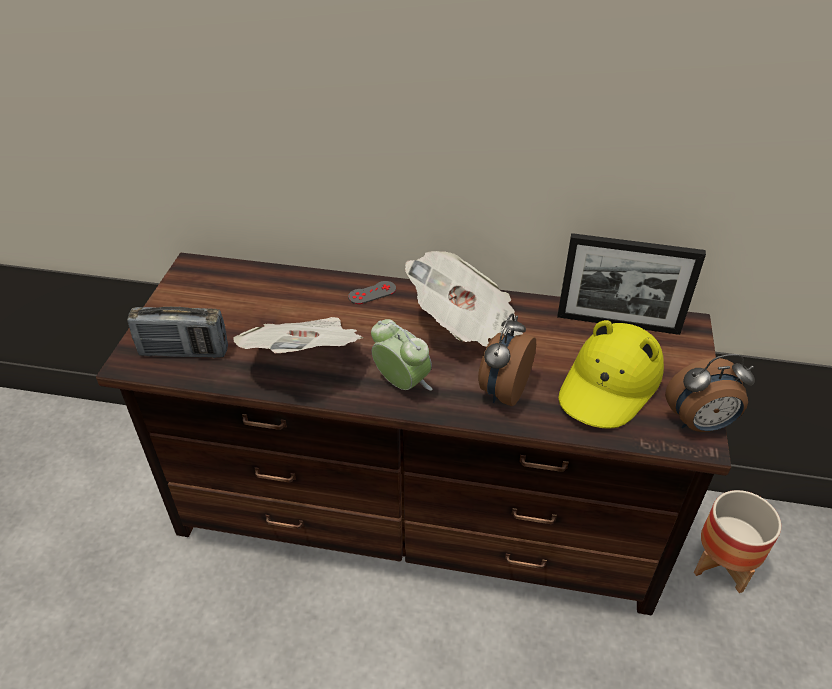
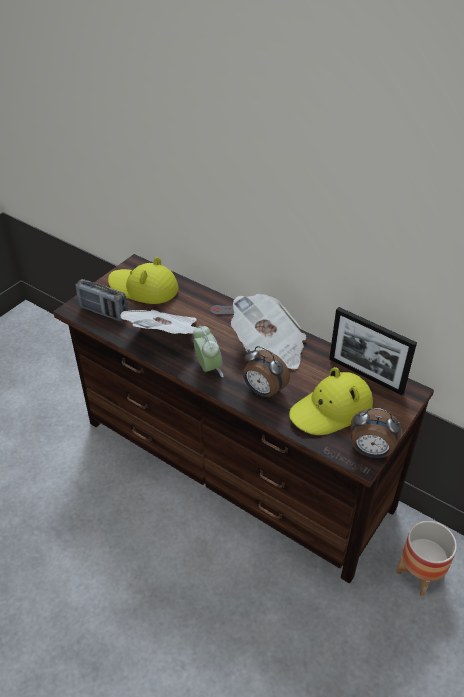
camera: 25 degrees right, 0 degrees up
(227, 298) = (143, 288): none -> yellow hat
(502, 391) = (263, 391): alarm clock -> alarm clock turned 105 degrees counterclockwise

